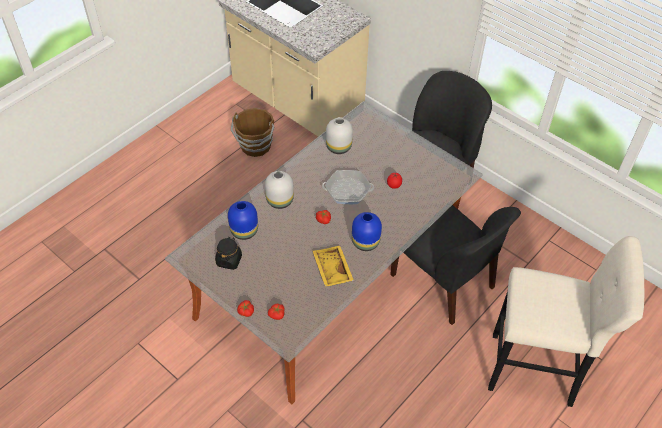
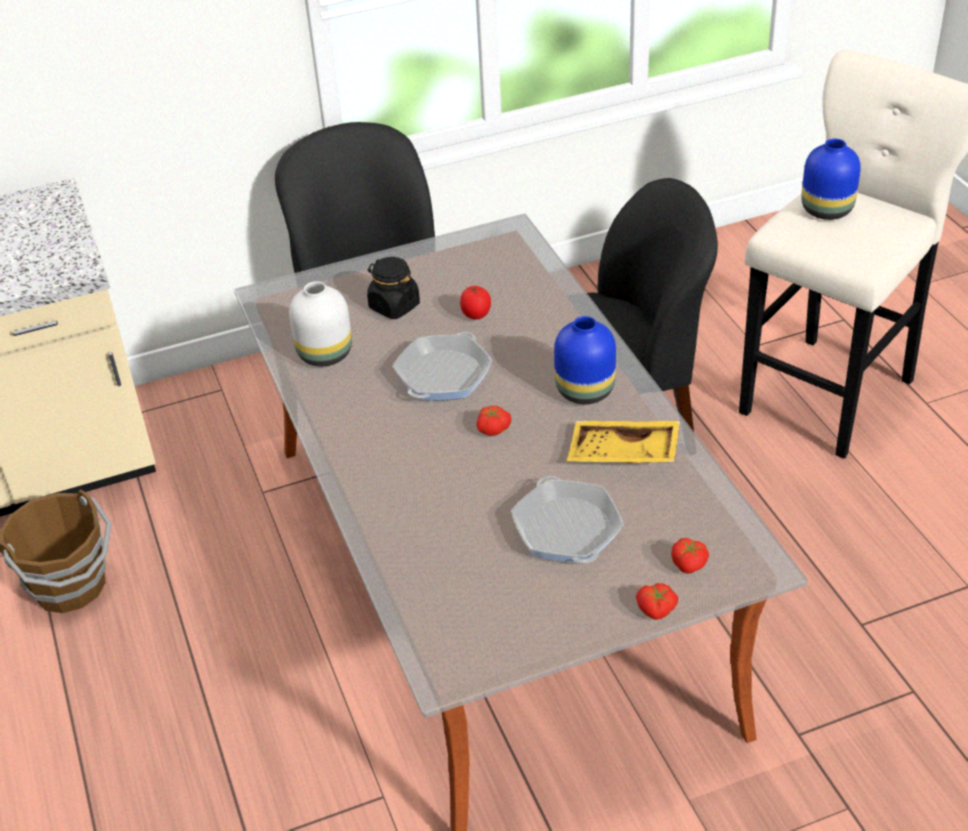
camera: 60 degrees left, 10 degrees down
(229, 260) = (504, 599): black jar -> black jar (394, 306)
(243, 230) = (439, 553): blue vase -> blue vase (825, 210)
(276, 266) = (567, 529): none -> frying pan
(279, 201) = (398, 476): white vase -> none

